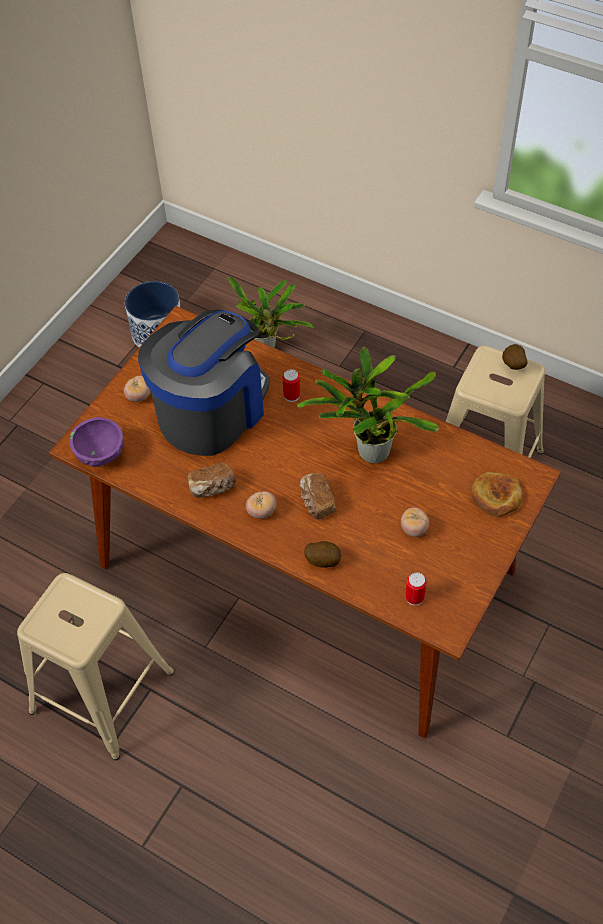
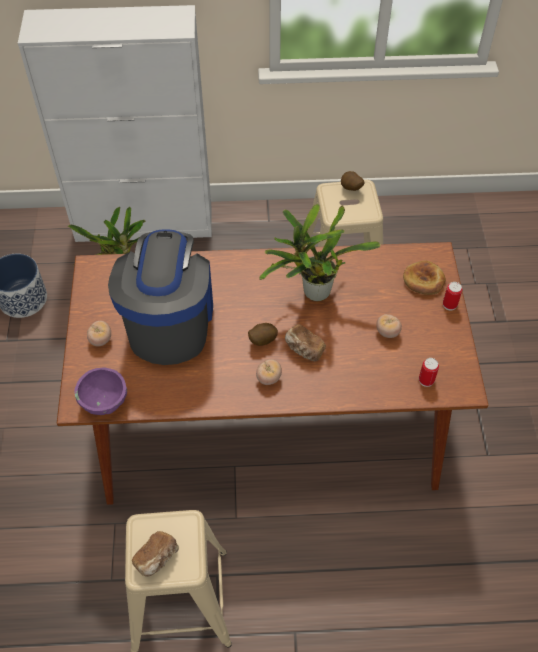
camera: 35 degrees left, 0 degrees up
(212, 488) = (217, 380): bread -> bread (157, 558)
(292, 395) = (223, 280): can -> can (449, 304)
(323, 311) = (145, 223): none -> white cabinet
(323, 560) = (342, 389): potato -> potato (262, 340)

